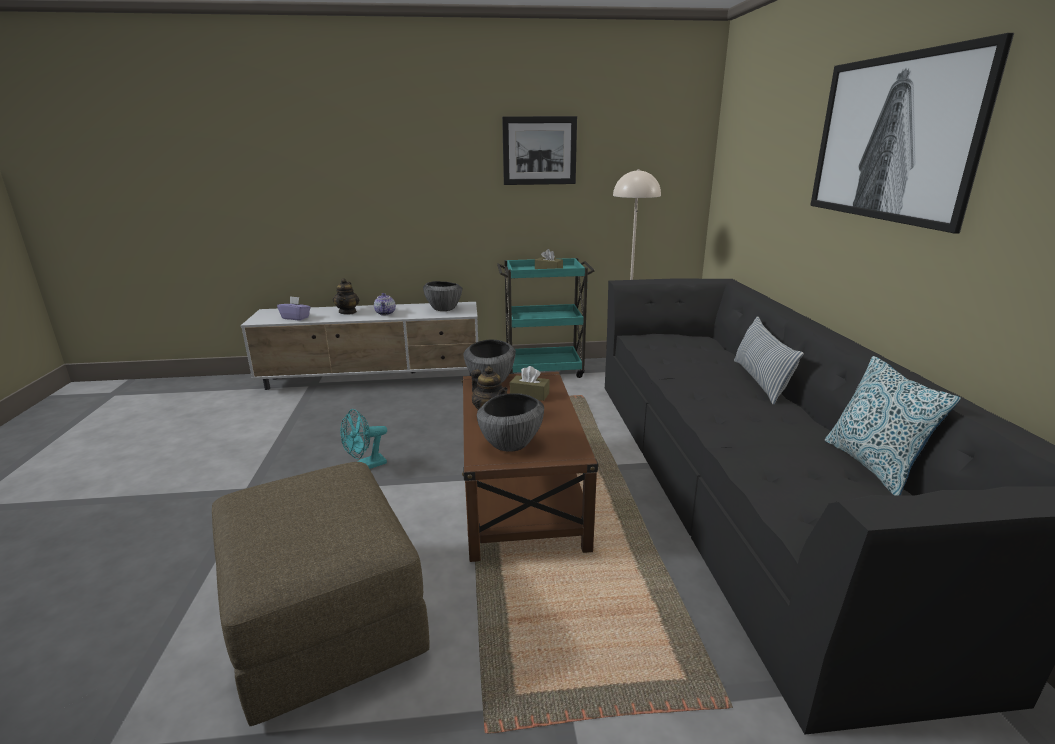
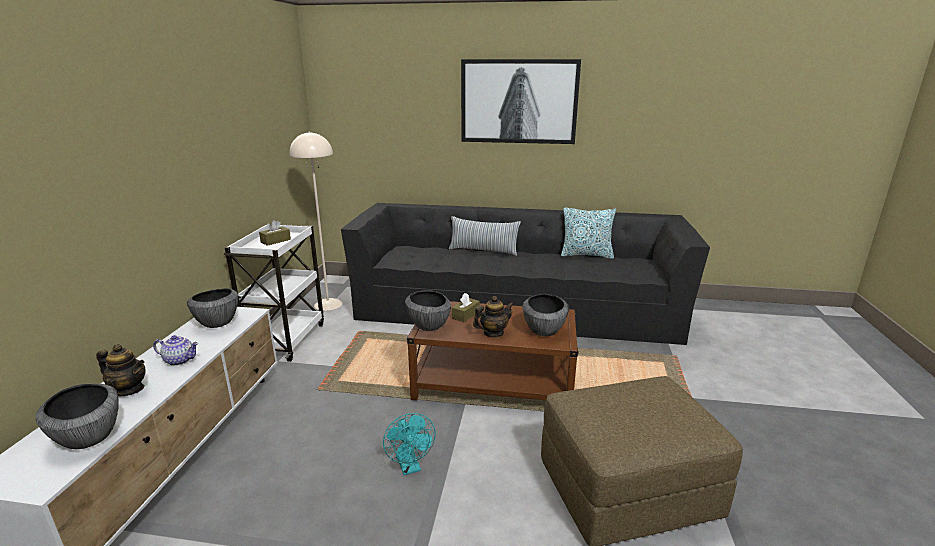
camera: 75 degrees left, 0 degrees up
(296, 318) = (89, 439): purple tissue box -> bowl
(539, 151) = (223, 124): picture -> none
(544, 370) = (286, 339): turquoise cart -> white cart

